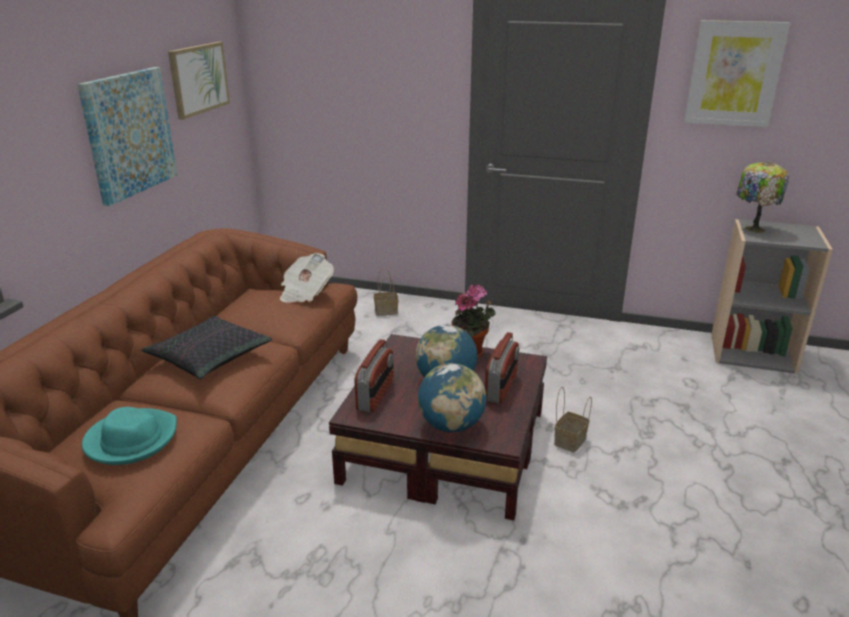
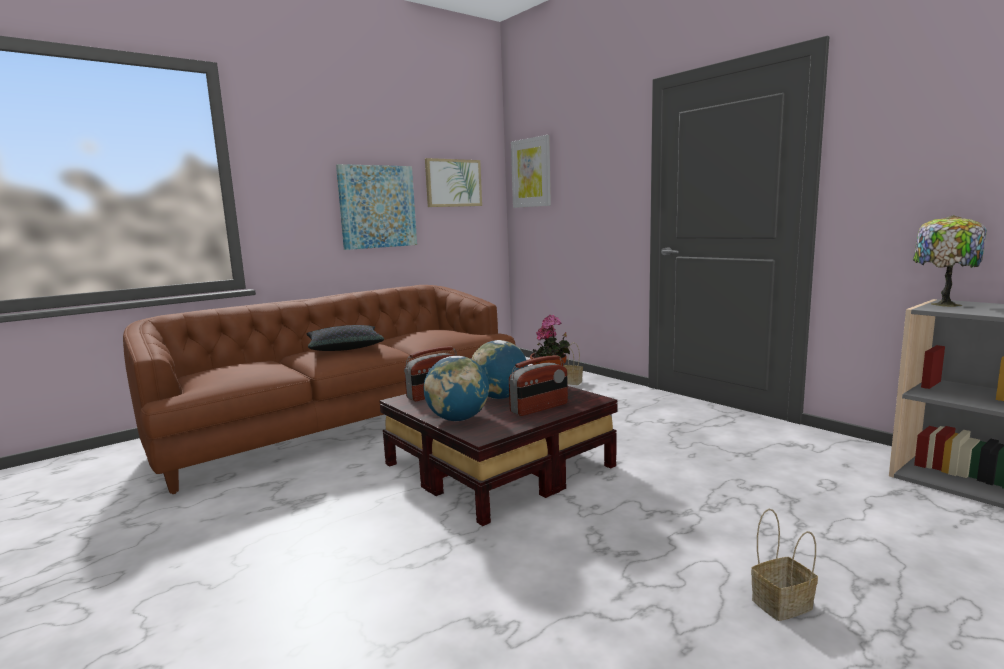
camera: 35 degrees right, 15 degrees down
(131, 440) = (235, 370): turquoise hat -> none
(305, 292) = (462, 331): newspaper -> none
(570, 440) = (616, 490): basket -> basket (782, 603)
(734, 74) = (914, 122): picture -> picture (531, 173)

